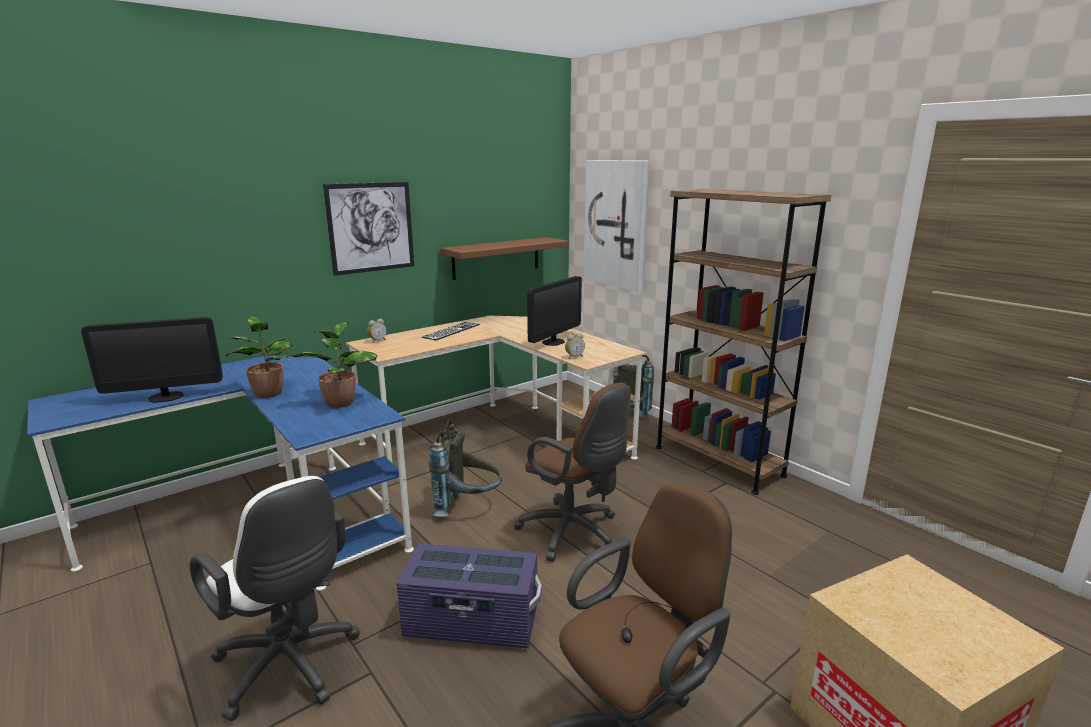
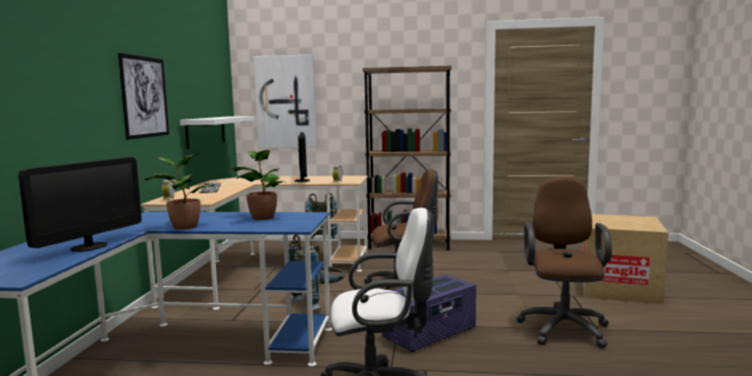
camera: 45 degrees left, 10 degrees down
(496, 258) = (206, 131): brown shelf -> white shelf

